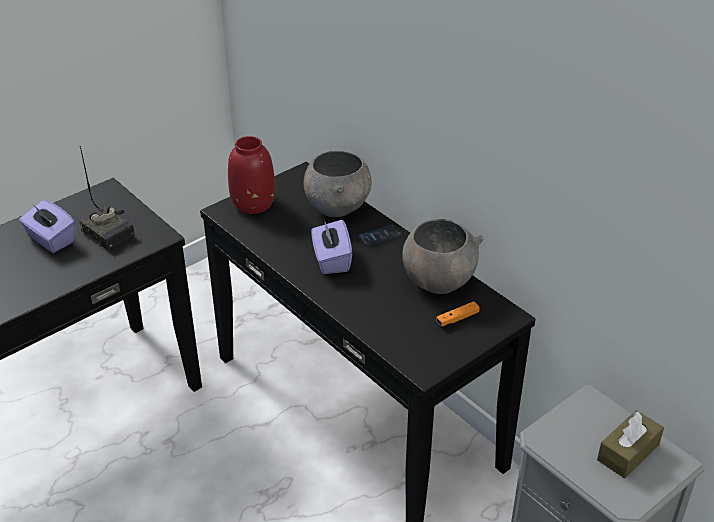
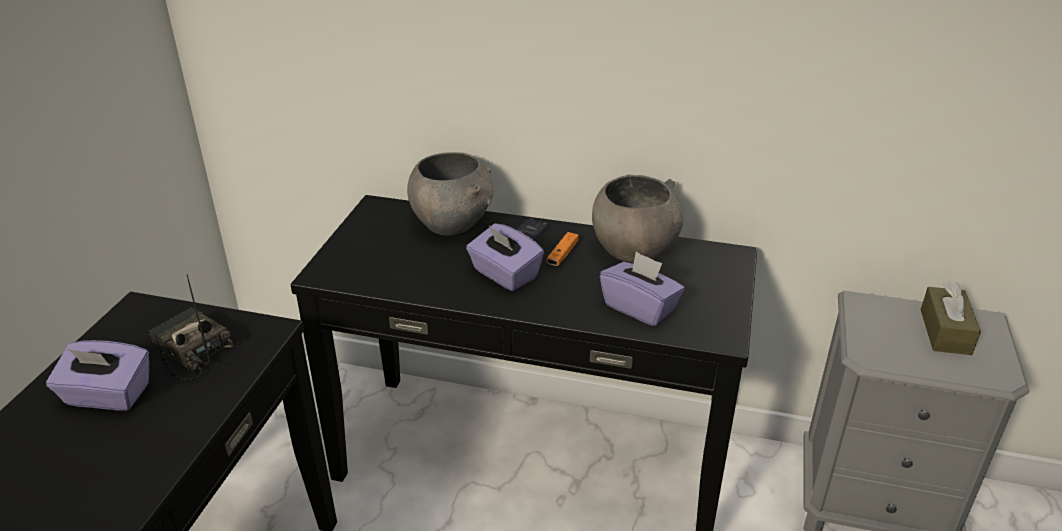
camera: 35 degrees left, 5 degrees down
(110, 231) = (190, 351): radio -> radio turned 150 degrees counterclockwise
(253, 203) = (350, 253): red vase -> none
(392, 323) = (640, 307): none -> purple tissue box
(457, 318) = (693, 276): orange game controller -> orange game controller (562, 255)

